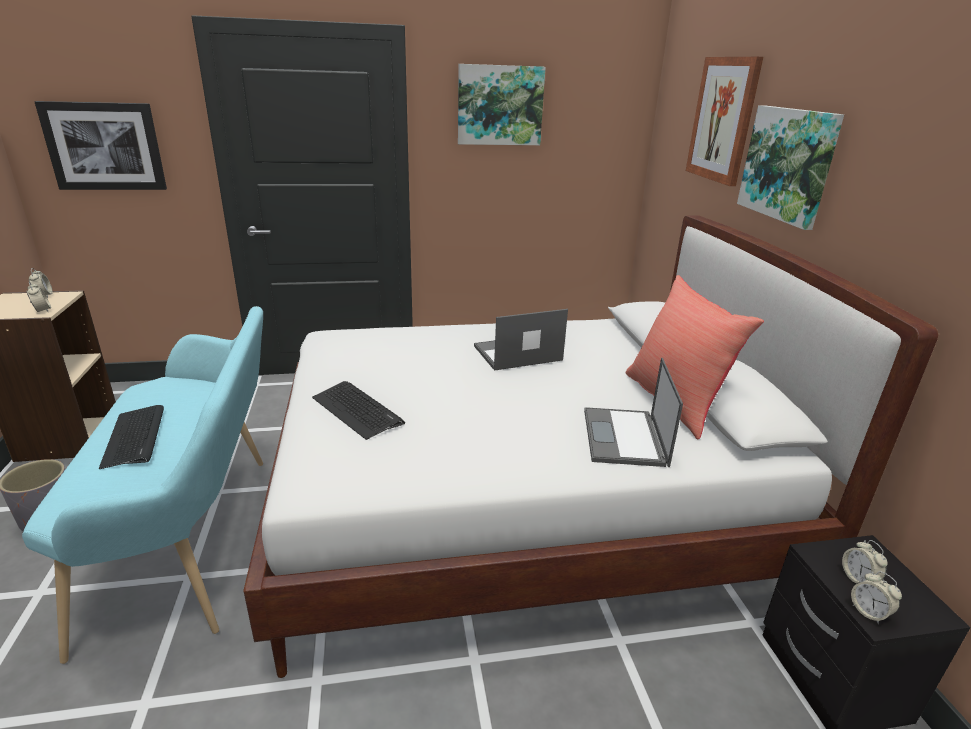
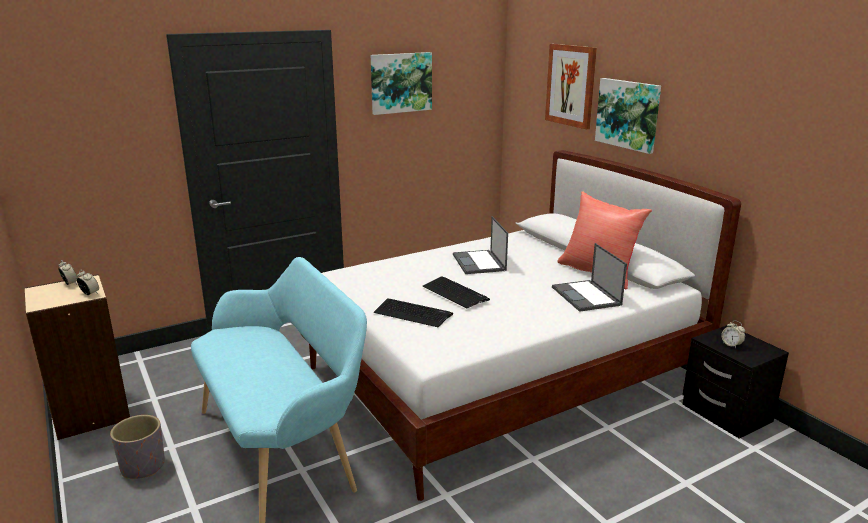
camera: 20 degrees left, 5 degrees down
(104, 146) = (86, 147): picture -> none
(135, 437) = (249, 367): keyboard -> keyboard (455, 293)
(516, 353) = (479, 263): laptop -> laptop turned 60 degrees counterclockwise
(869, 612) = (743, 357): alarm clock -> none

